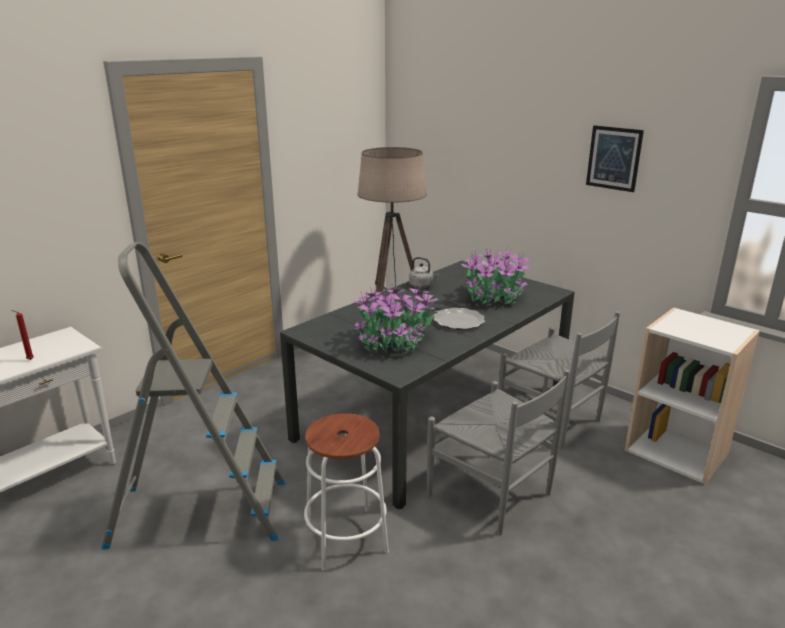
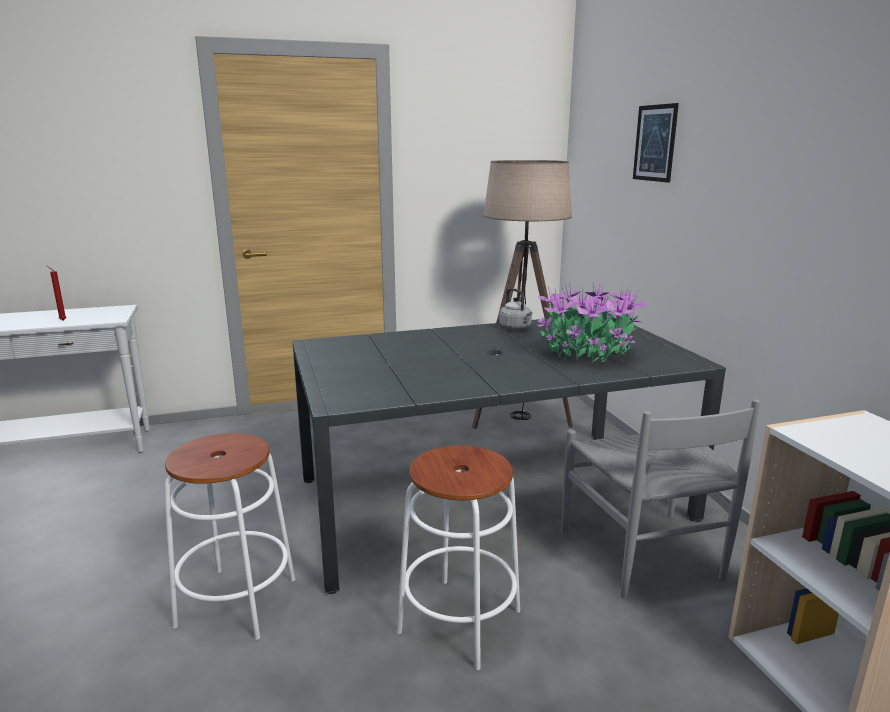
camera: 30 degrees right, 5 degrees down
(201, 513) = (146, 520): grey step ladder -> none
(394, 342) = (388, 372): potted plant -> none
(459, 321) = (501, 368): plate -> none
(492, 494) = (459, 621): grey chair -> white stool
(614, 158) = (808, 154): picture -> picture (655, 143)

